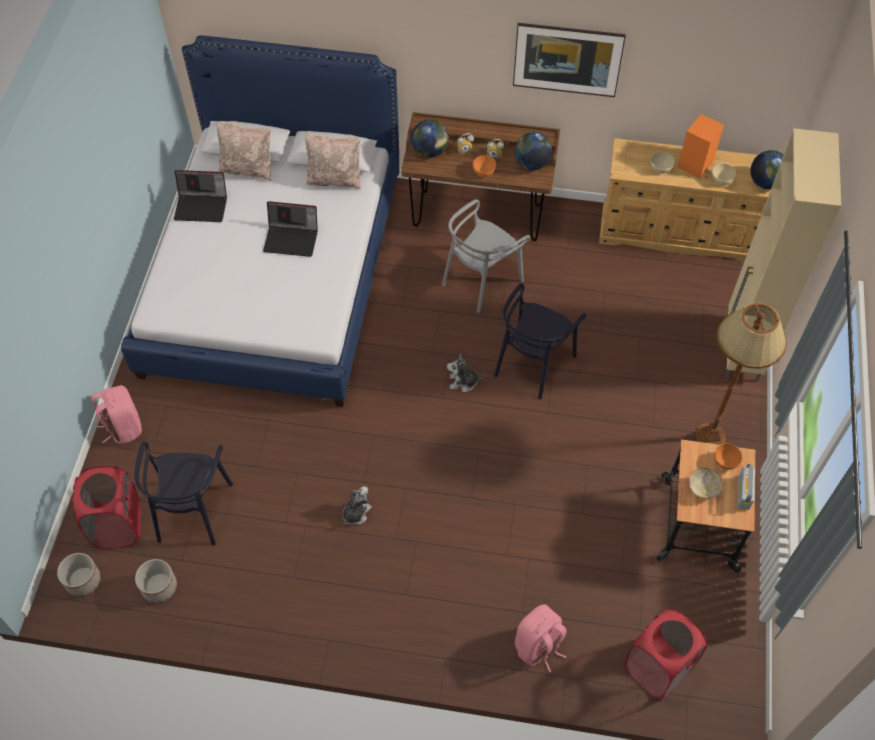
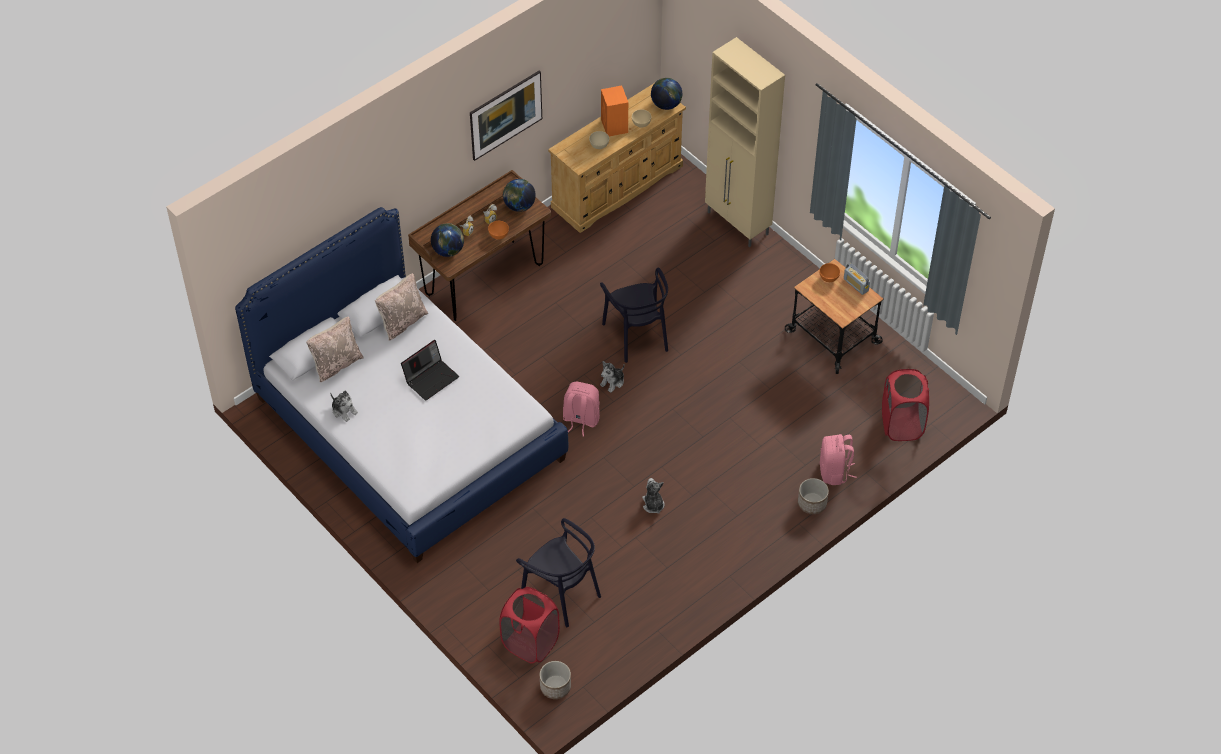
camera: 50 degrees left, 5 degrees down
(123, 427) = (450, 595): pink backpack -> pink backpack (580, 419)
(159, 587) = (602, 646): planter -> planter (812, 504)
(202, 206) = (344, 411): laptop -> plush toy
(481, 280) = (541, 316): grey chair -> none
(702, 489) = (835, 301): bowl -> none
(710, 436) = (782, 286): brown floor lamp -> none

